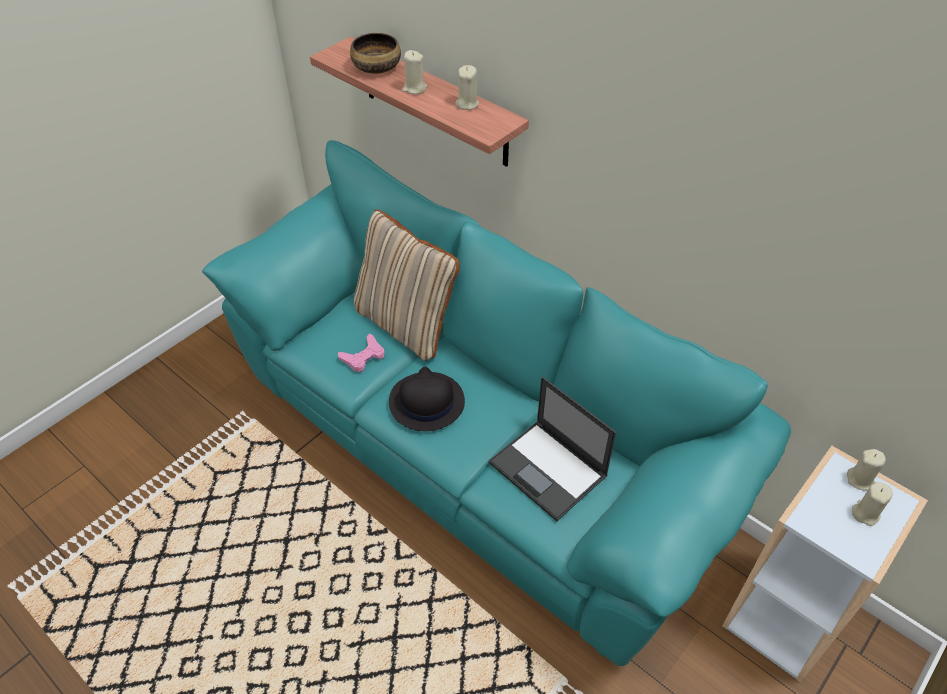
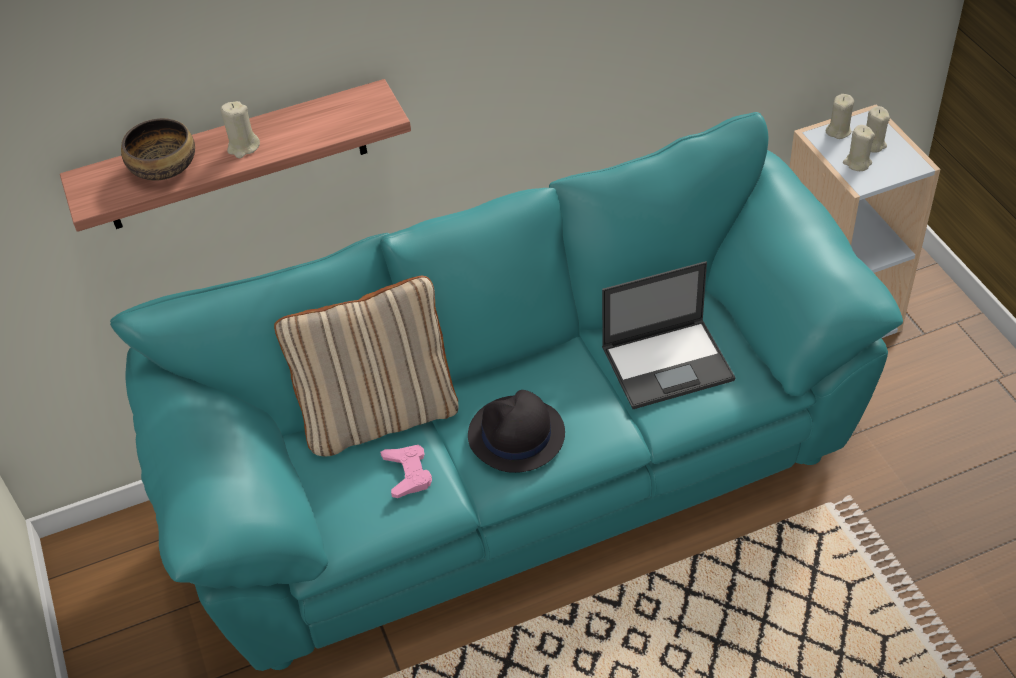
camera: 60 degrees left, 0 degrees up
(467, 104) = (314, 114): beige candle -> beige candle (857, 163)

